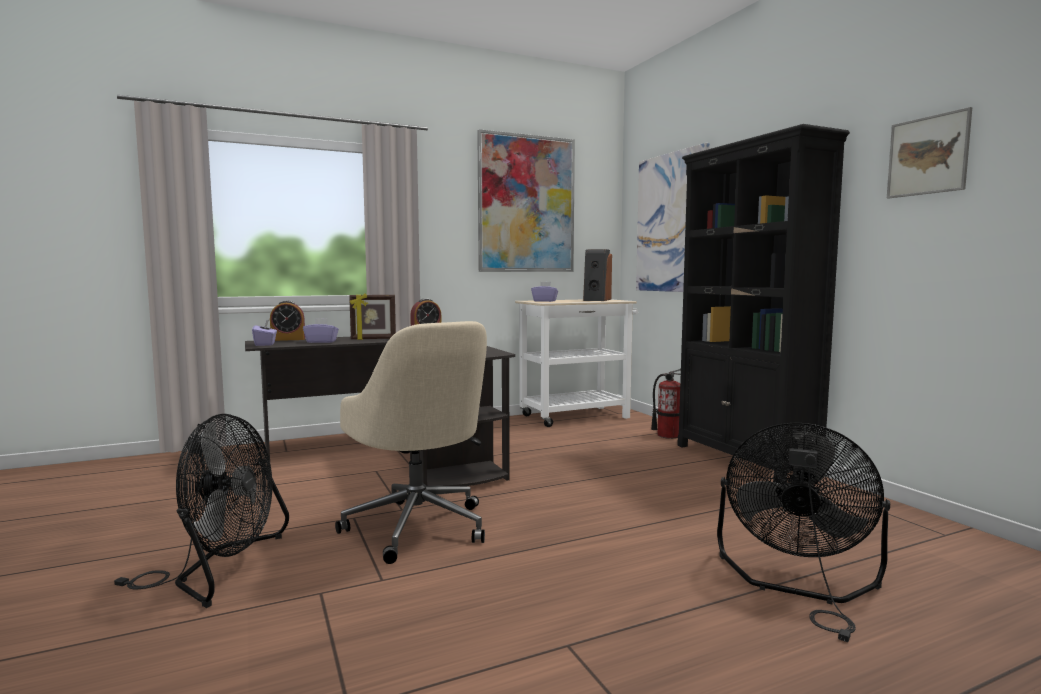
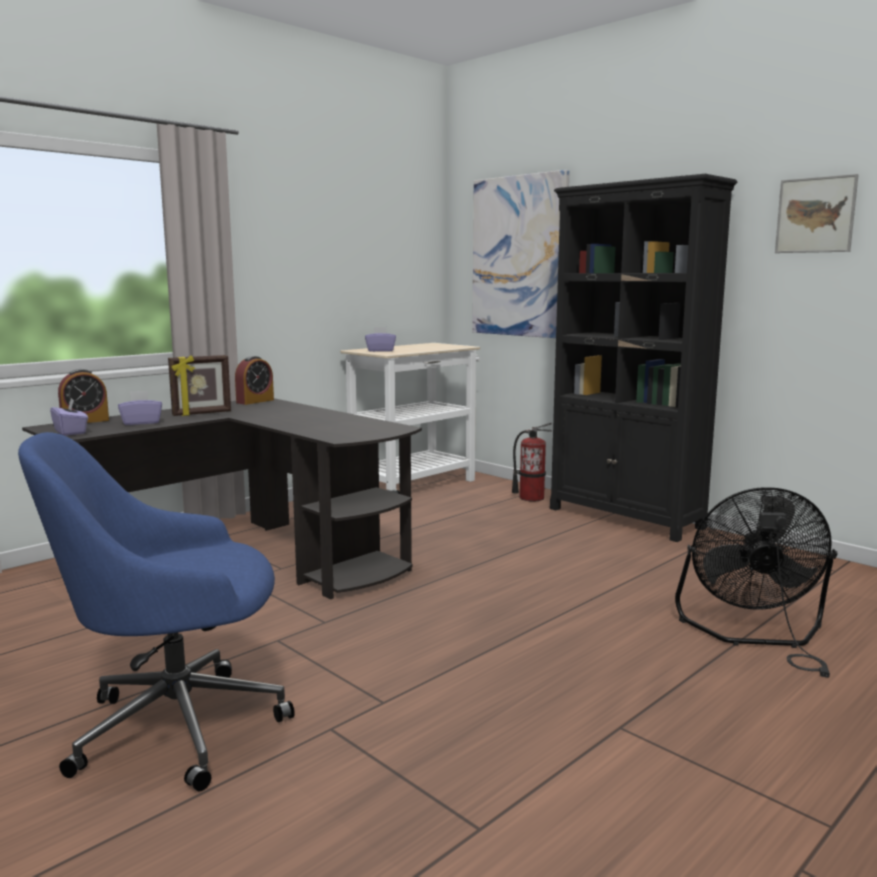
camera: 20 degrees left, 5 degrees up
(216, 570) = (176, 728): black fan -> blue office chair
(418, 528) = (365, 640): beige office chair -> none
(526, 204) = (348, 229): picture -> none
(596, 300) = (432, 346): speaker -> none

